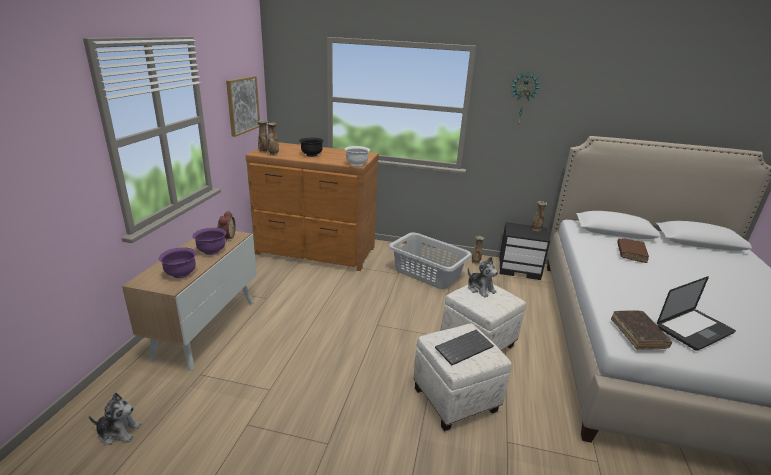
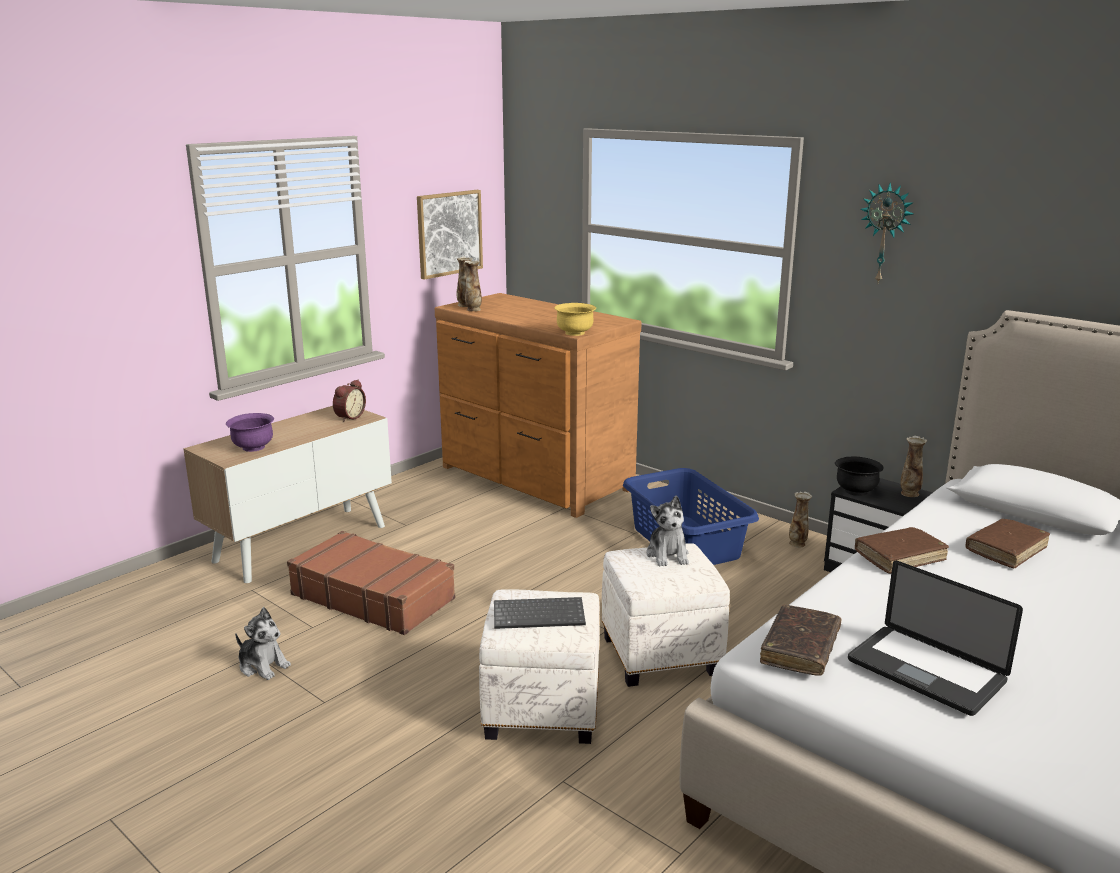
camera: 30 degrees right, 5 degrees down
(119, 431) = (127, 621): plush toy -> plush toy (263, 666)
(211, 251) = (314, 430): purple bowl -> none
(290, 354) = (373, 596): none -> brown suitcase
(311, 155) = (527, 315): black bowl -> black bowl (856, 491)
(356, 164) = (574, 333): white bowl -> yellow bowl
(427, 273) = (686, 542): grey laundry basket -> blue laundry basket
(602, 268) = (899, 557): none -> brown book
(694, 330) = (925, 671): laptop -> laptop turned 45 degrees clockwise

